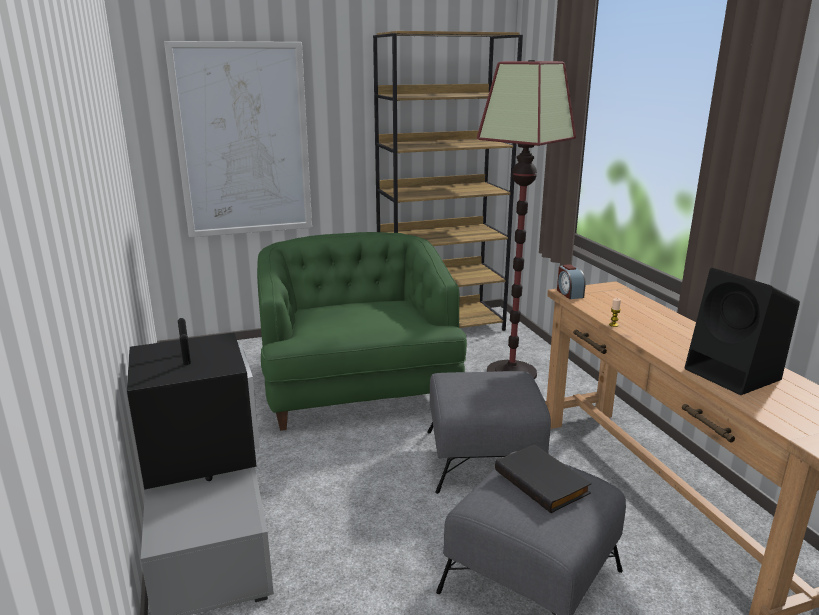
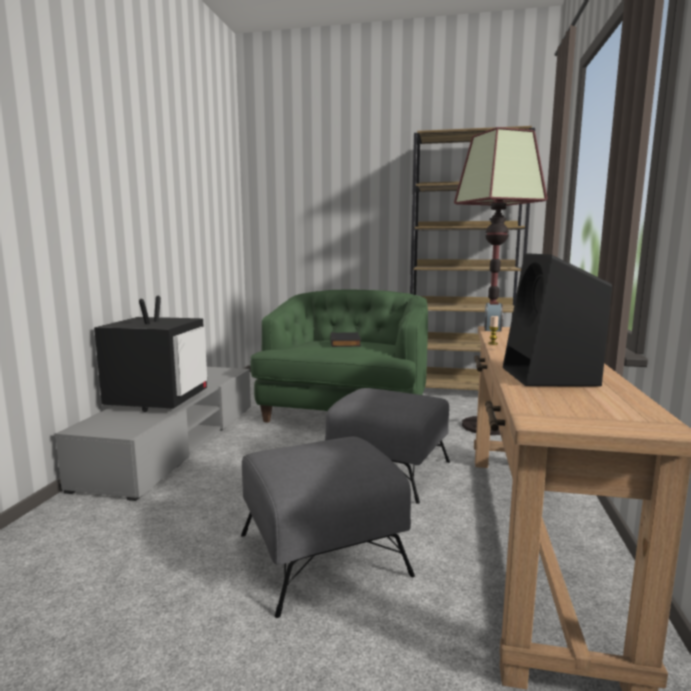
camera: 30 degrees right, 10 degrees down
(243, 141) = (316, 224): picture -> none
(543, 481) = (336, 451): black book -> black book (346, 342)

